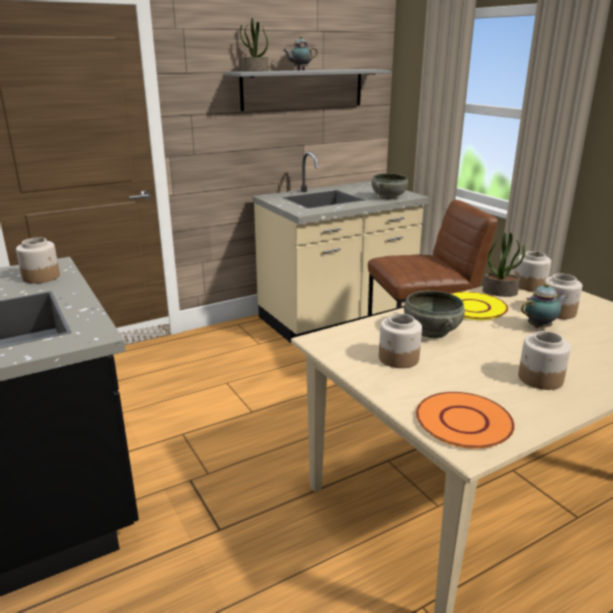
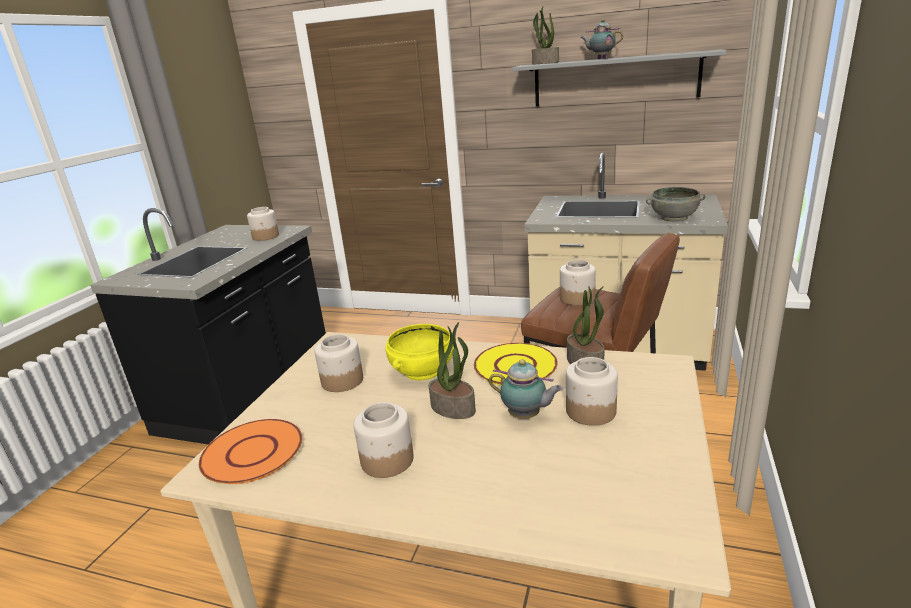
camera: 50 degrees right, 0 degrees up
(430, 331) = (422, 370): grey bowl -> yellow bowl
(501, 340) = (454, 408): none -> potted plant
(530, 285) = (642, 369): jar -> jar (577, 298)

